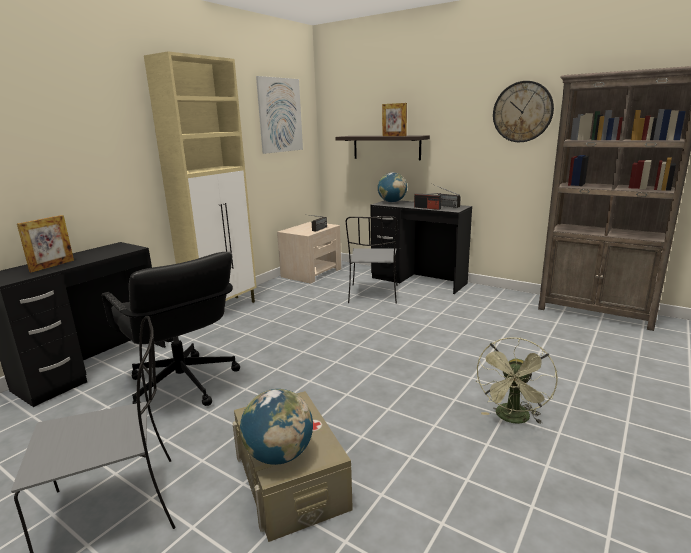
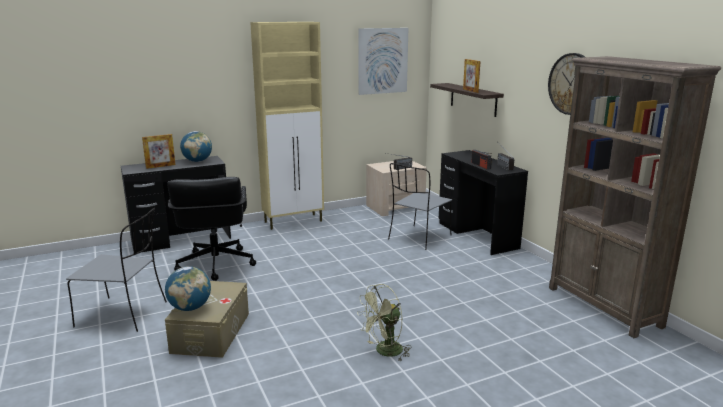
camera: 30 degrees right, 0 degrees up
(392, 202) = (465, 153): globe -> globe (197, 161)

